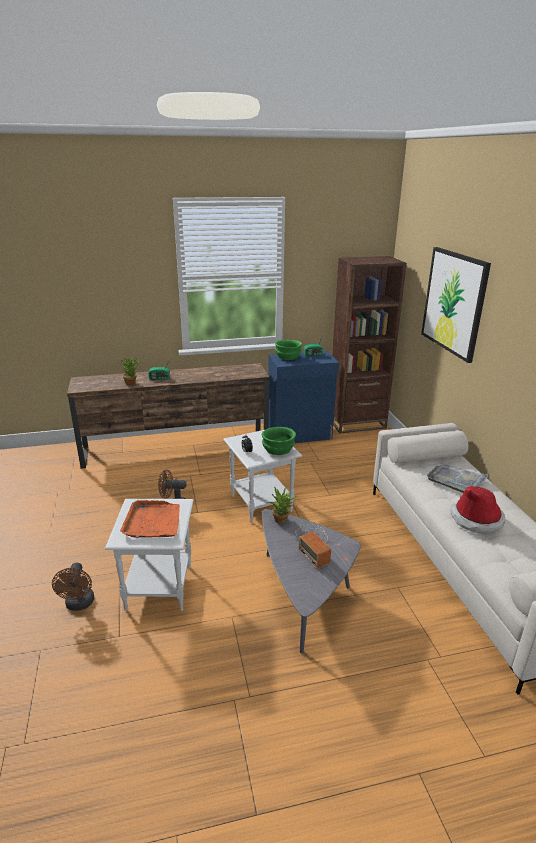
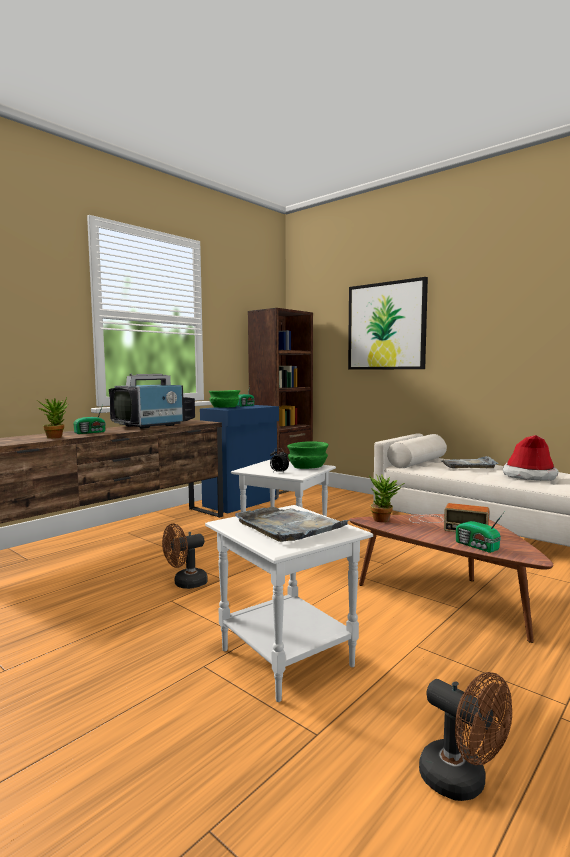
camera: 35 degrees left, 20 degrees down
(79, 604) = (192, 730): brown fan -> brown fan (462, 782)
(152, 522) = (289, 526): orange tray -> grey tray
(215, 372) = (154, 425): none -> television
(291, 576) = (477, 546): none -> radio
(304, 594) = (448, 599): grey coffee table -> brown coffee table

